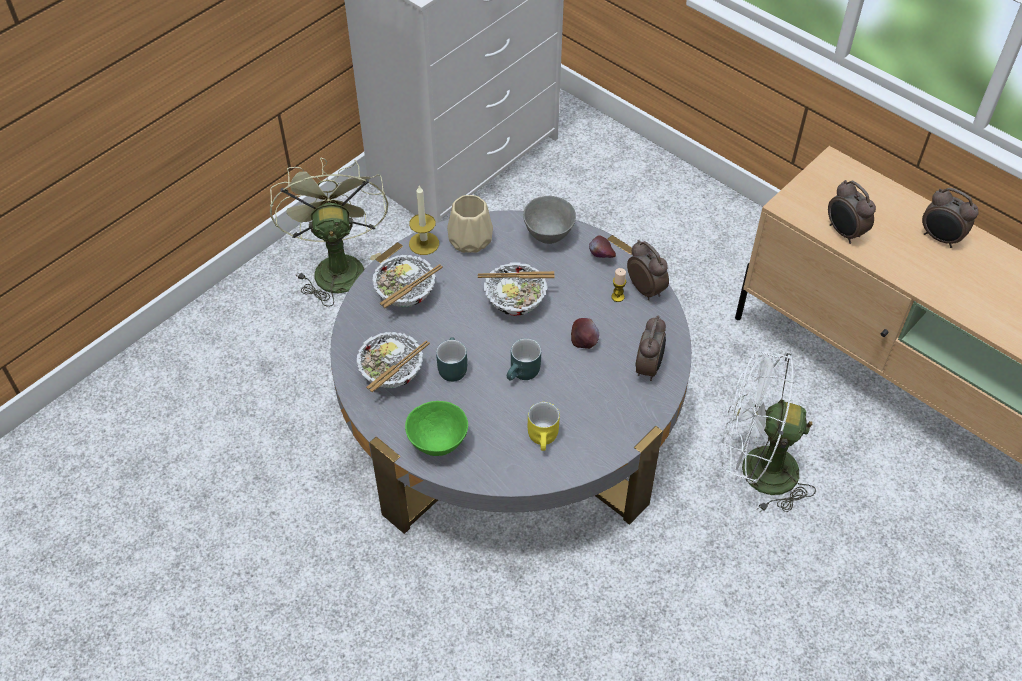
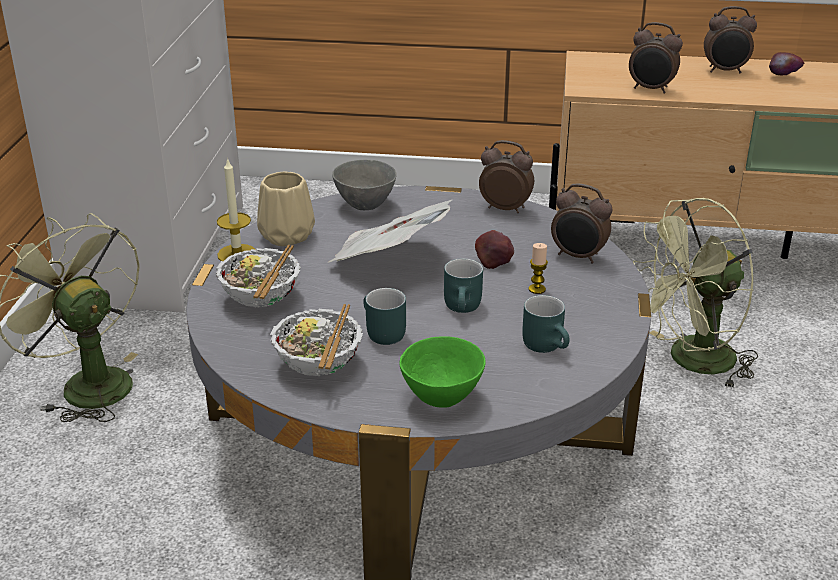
camera: 35 degrees left, 20 degrees down
(515, 302) = (389, 260): bowl -> newspaper
(545, 438) = (548, 345): yellow mug -> turquoise mug
(601, 257) = (436, 202): apple -> apple (783, 77)
(617, 297) = (486, 222): candle -> candle (537, 289)
(649, 367) = (578, 256): alarm clock -> alarm clock turned 135 degrees clockwise
(755, 471) = (691, 362): white fan -> green fan

